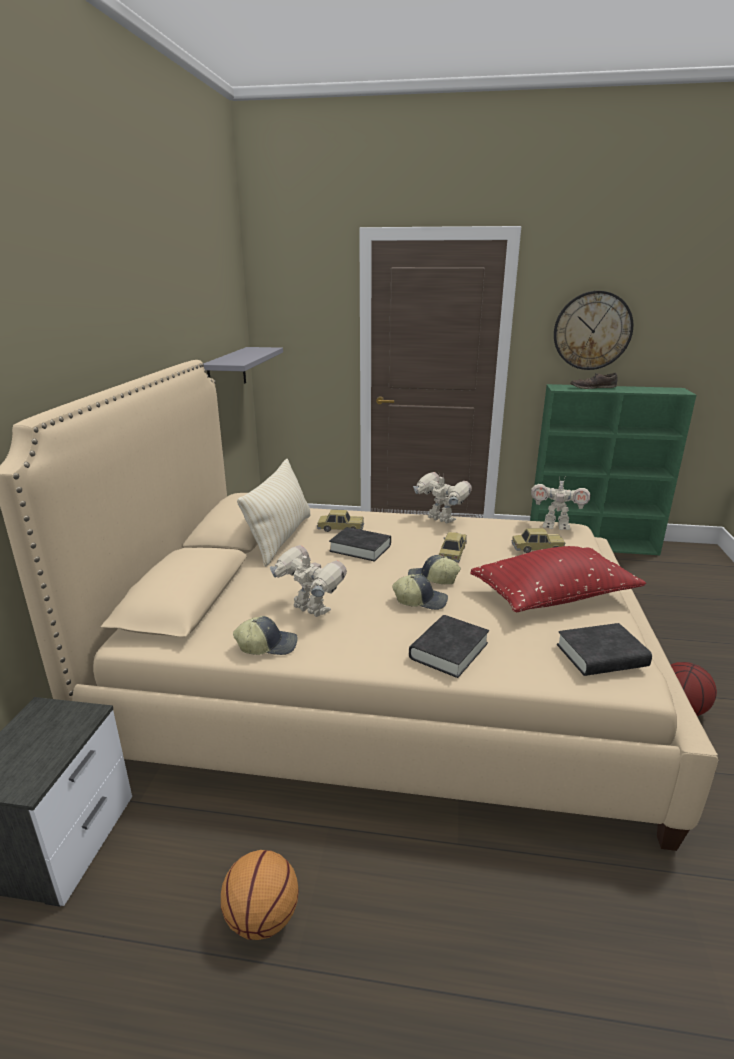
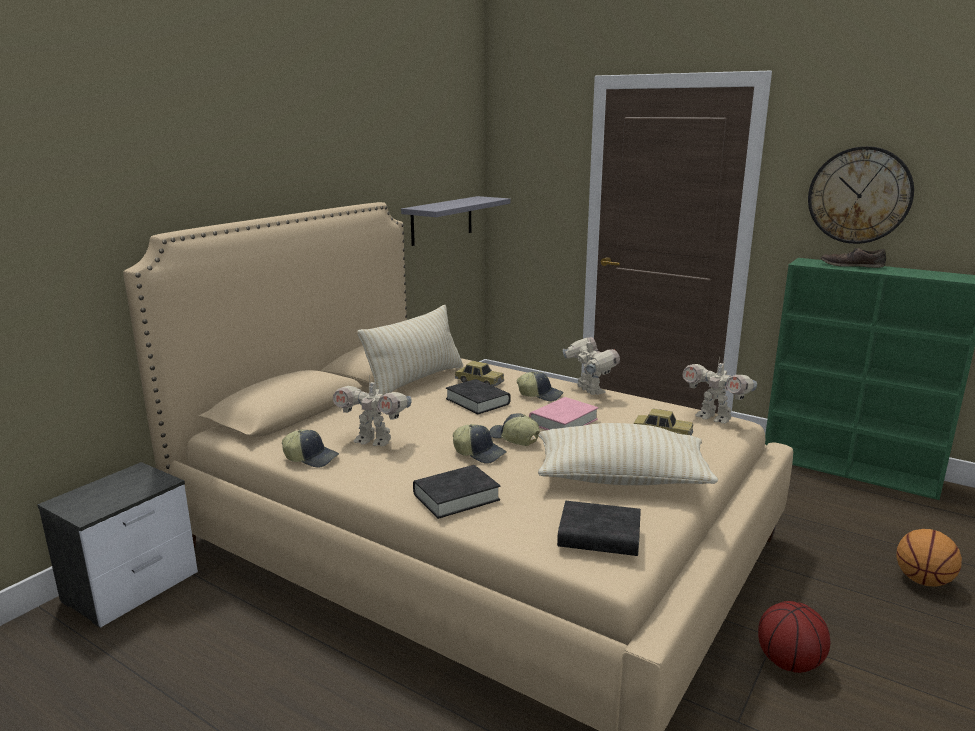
camera: 25 degrees right, 5 degrees down
(263, 918) = (221, 687): basketball -> basketball (923, 581)
(310, 611) = (374, 441): toy robot -> toy robot turned 135 degrees clockwise
(406, 531) = (540, 395): none -> cap
(452, 553) = (563, 421): toy car -> pink book
(553, 597) = (621, 478): red pillow -> beige pillow

